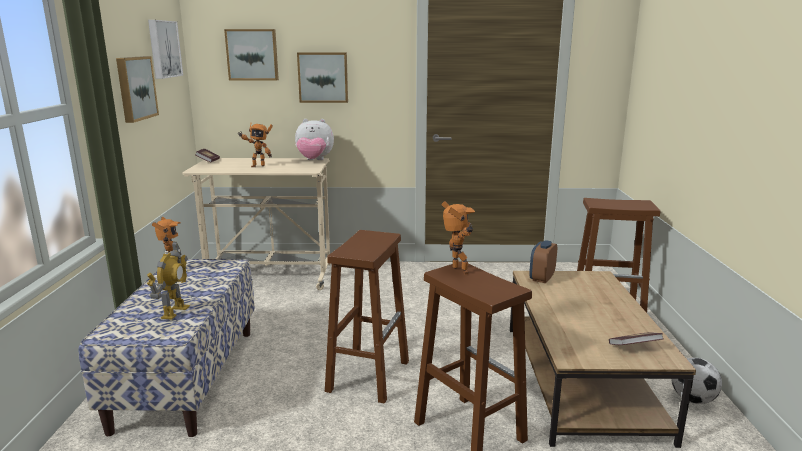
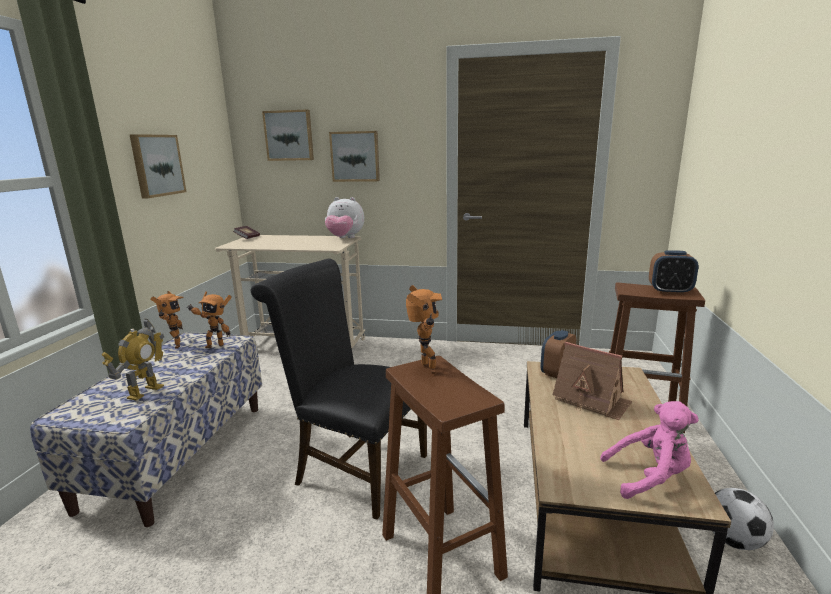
camera: 10 degrees right, 0 degrees up
(163, 49) = (198, 130): picture -> none
(257, 166) = (287, 243): toy robot -> toy robot (215, 345)
(368, 375) = (355, 468): brown stool -> black chair
(576, 298) = (591, 400): none -> toy house
(630, 204) = (670, 291): none -> alarm clock
(634, 347) = (649, 477): book -> pink plush toy

